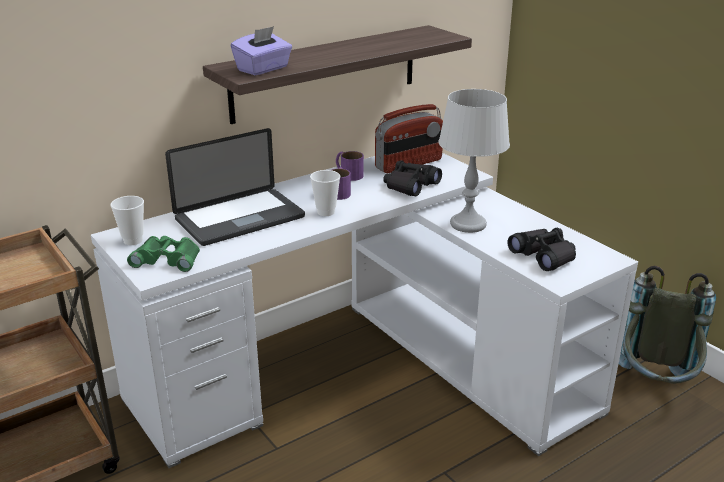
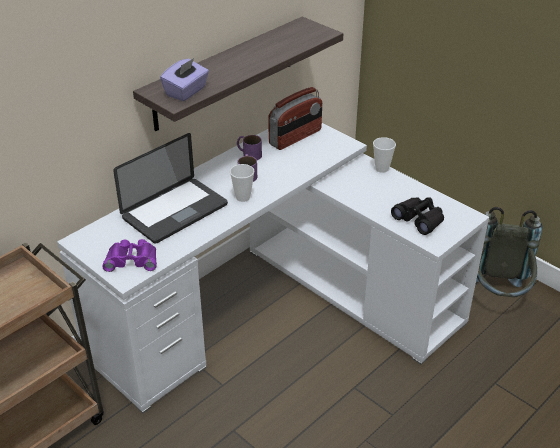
camera: 10 degrees left, 10 degrees up
(133, 240) = (95, 244): cup -> cup (382, 168)
(168, 258) = (132, 259): green binoculars -> purple binoculars
(410, 186) = (303, 162): black binoculars -> none
(468, 224) = (355, 193): grey table lamp -> none

